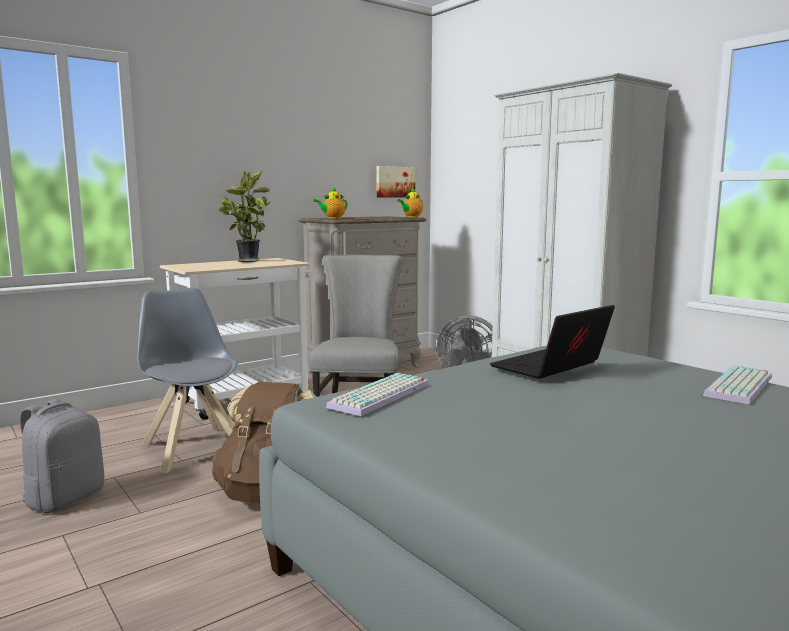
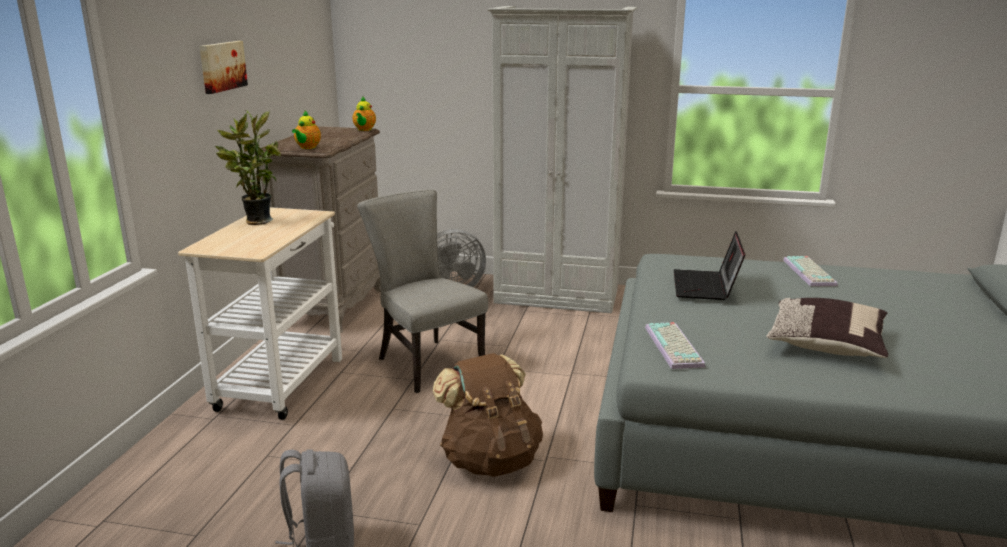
camera: 40 degrees left, 10 degrees up
(193, 448) = (338, 451): grey chair -> none
(394, 182) = (314, 84): picture -> picture (221, 66)
(568, 441) = (825, 344): none -> pillow

